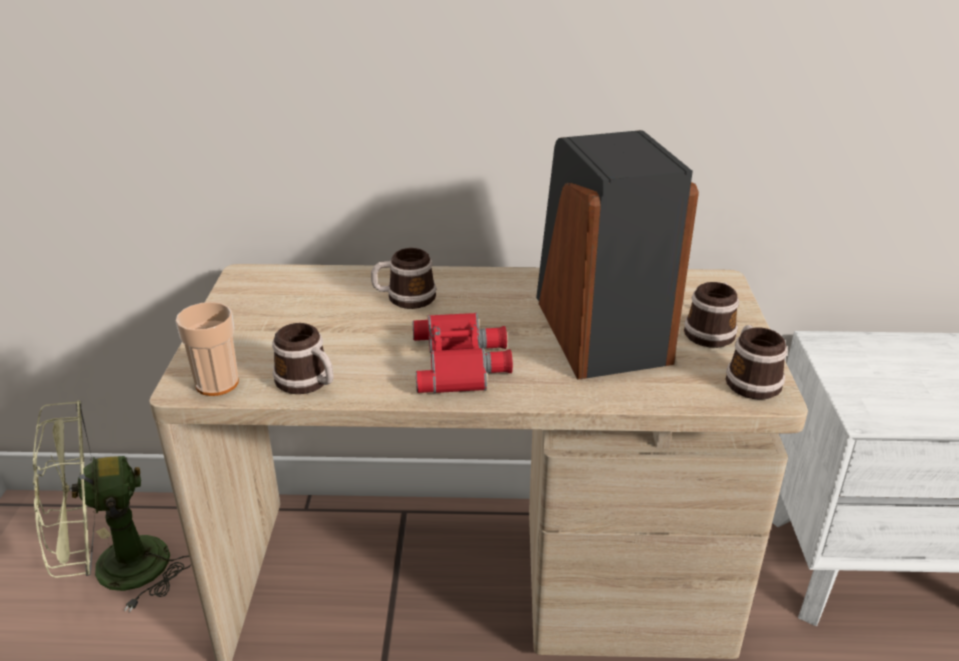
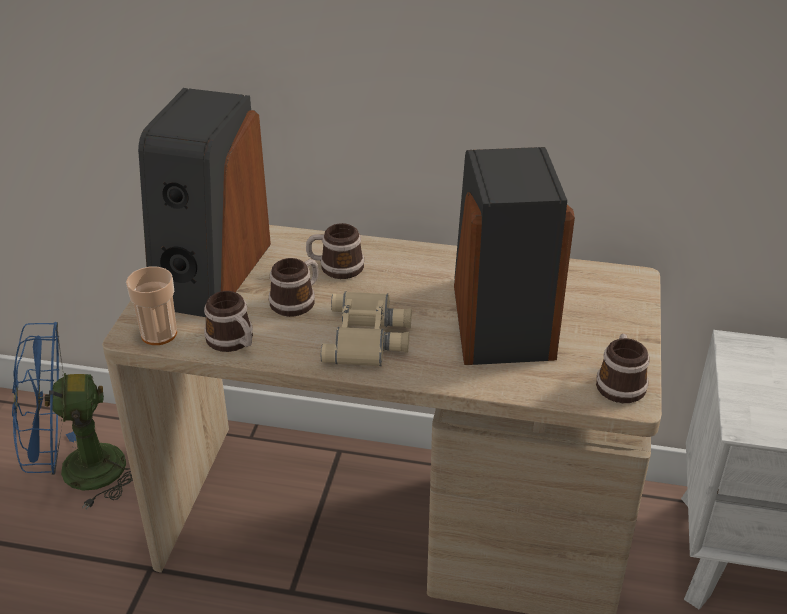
camera: 10 degrees right, 5 degrees up
(114, 572) = (77, 473): green fan -> blue fan
(264, 316) = (210, 273): none -> speaker
(462, 362) = (369, 337): red binoculars -> beige binoculars
(711, 331) = (604, 330): mug -> mug (297, 300)

